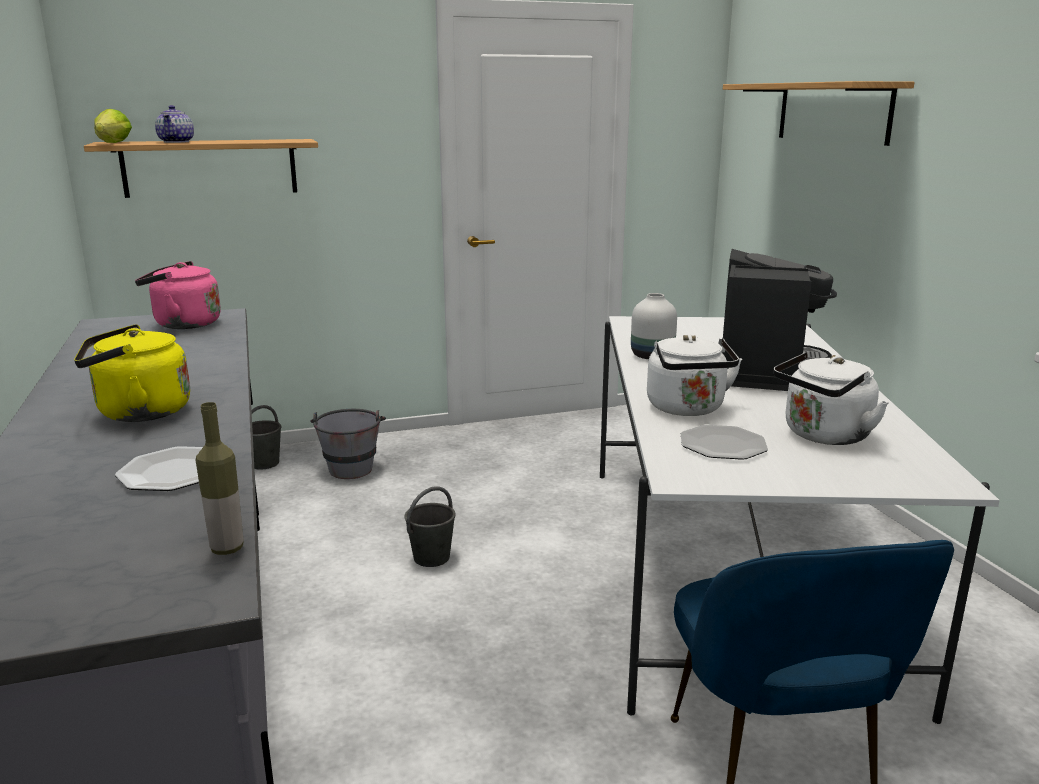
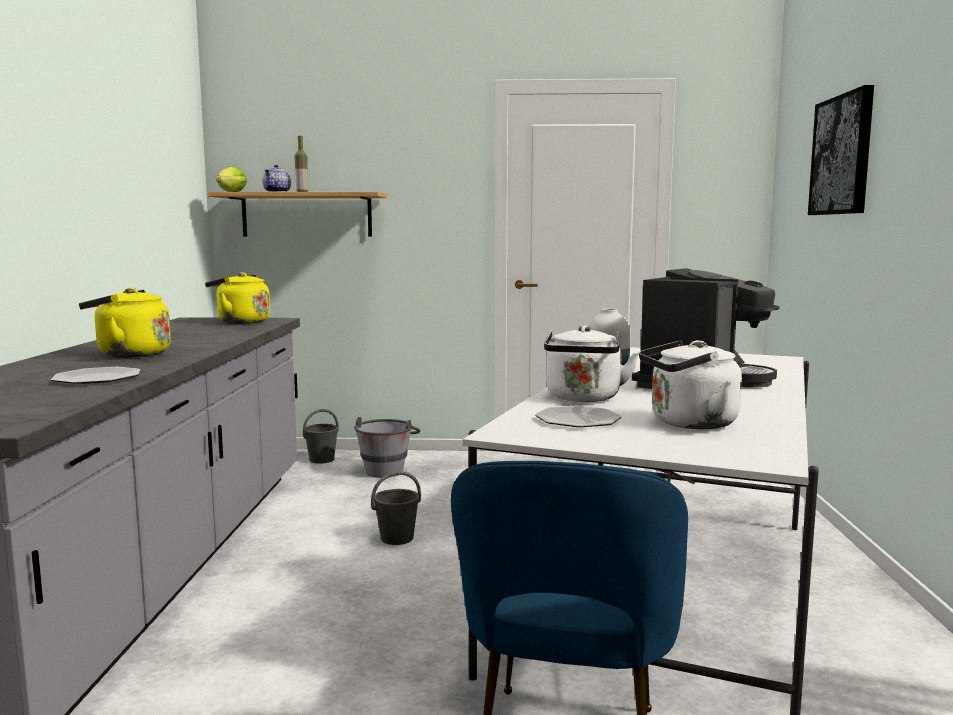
camera: 20 degrees right, 10 degrees down
(183, 324) = (240, 322): pink kettle -> yellow kettle
(227, 548) = (59, 410): bottle -> bottle (302, 192)
(833, 112) = (842, 155): shelf -> picture

